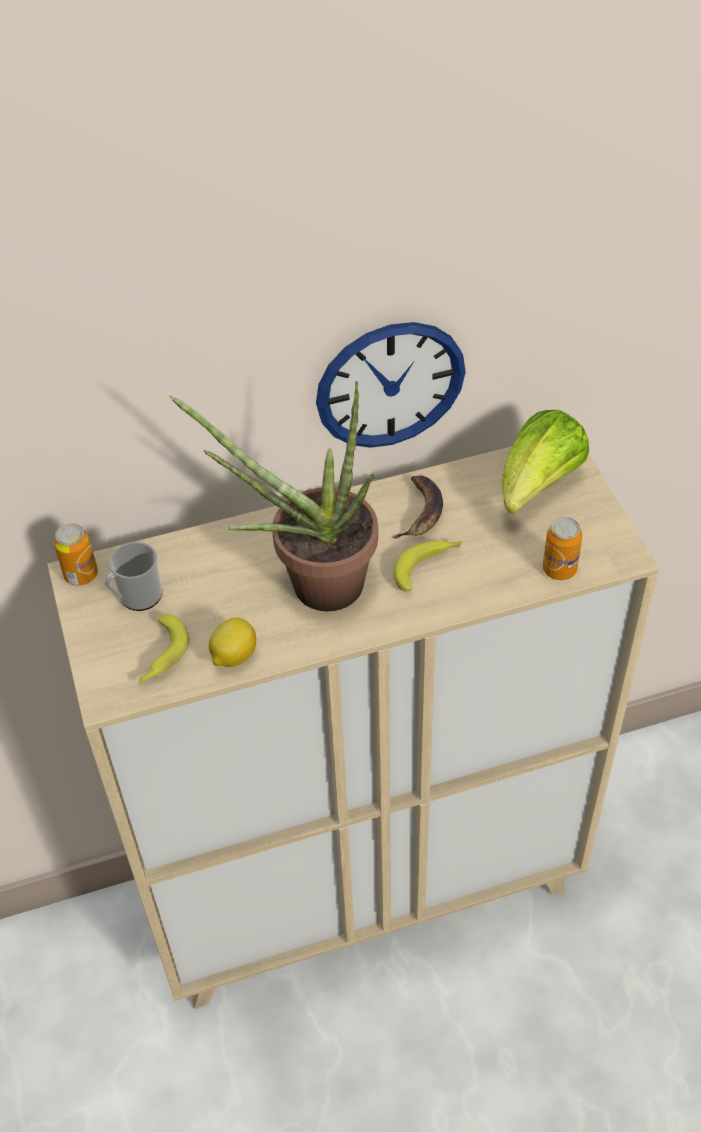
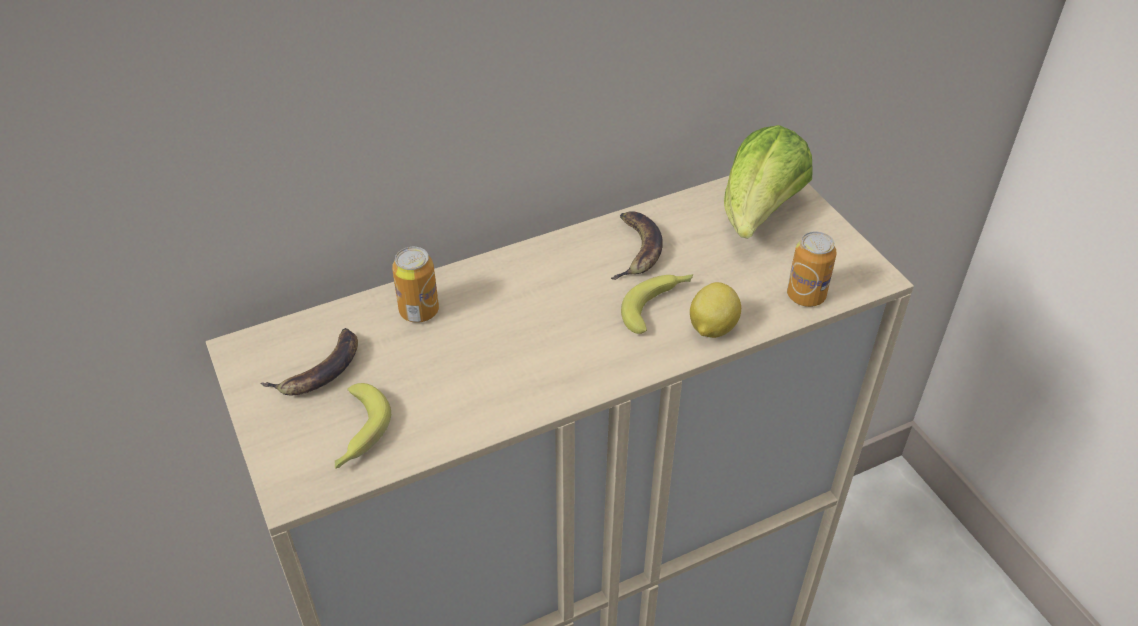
camera: 10 degrees left, 5 degrees down
(81, 574) = (248, 350): can -> can (419, 311)
(136, 597) = (320, 369): mug -> banana
(233, 656) = (447, 425): lemon -> lemon (711, 328)
(311, 585) = (527, 337): potted plant -> none
(390, 385) = (594, 105): wall clock -> none

